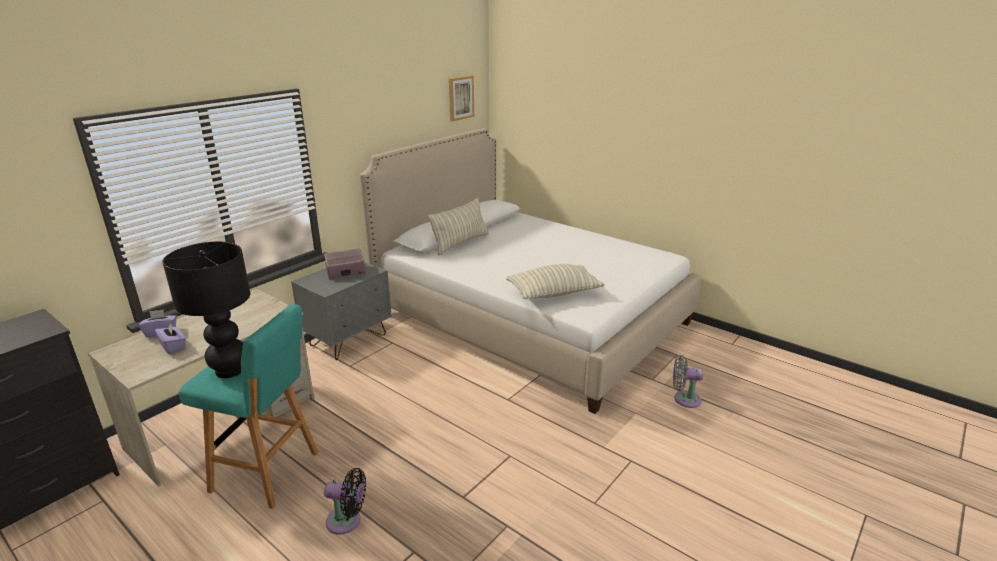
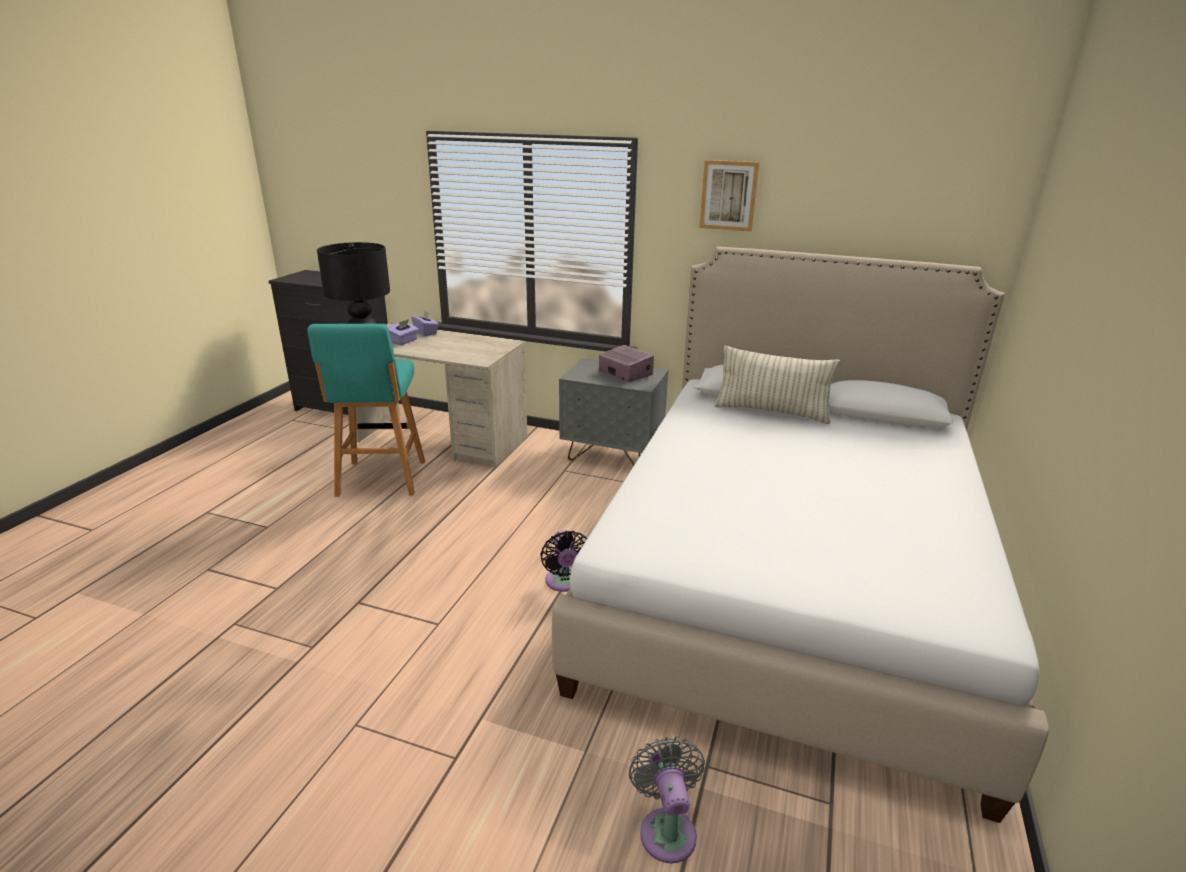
camera: 70 degrees right, 0 degrees up
(347, 521) = (319, 538): black fan -> black fan (564, 583)
(460, 98) = (943, 202): picture -> picture (729, 195)
(554, 293) = (669, 506): pillow -> none

